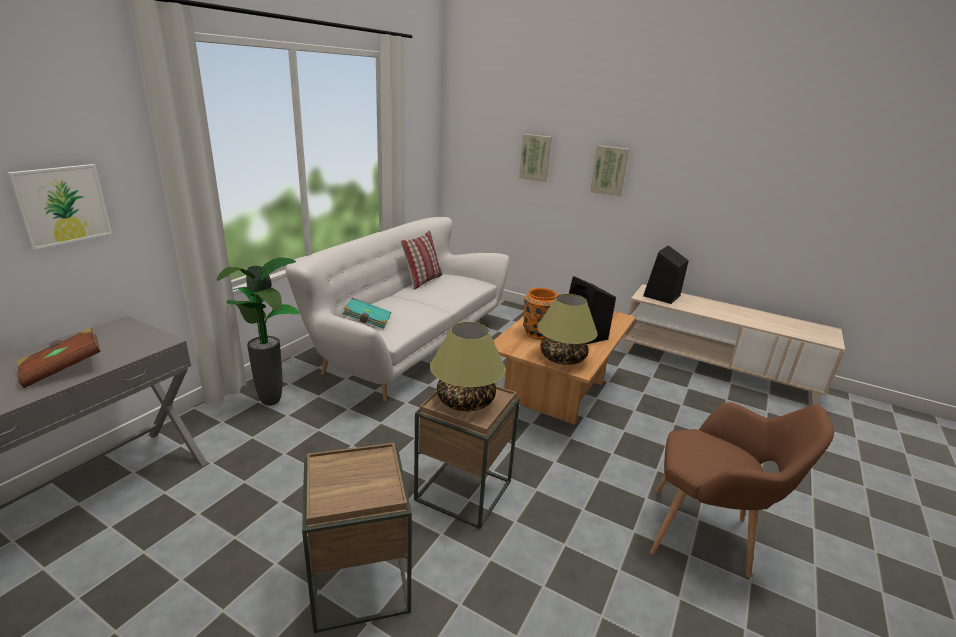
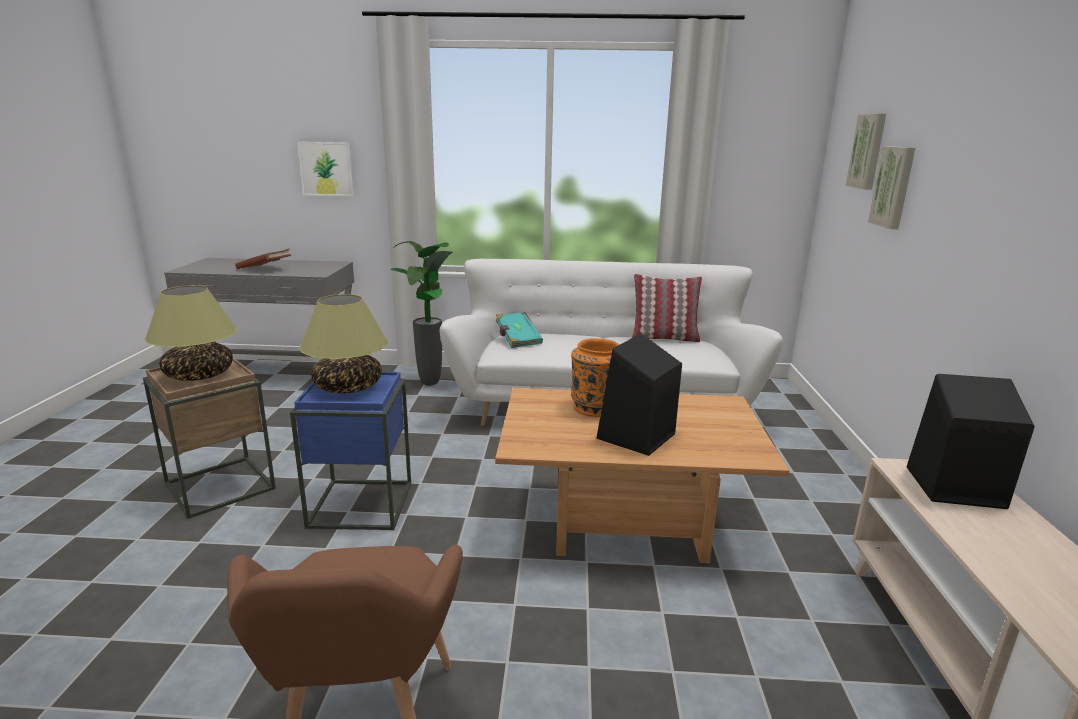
camera: 65 degrees right, 5 degrees down
(463, 490) = (361, 504): brown side table -> blue side table
(562, 358) = (540, 432): table lamp -> table lamp (200, 375)
(609, 170) = (972, 207): picture -> picture (868, 151)

